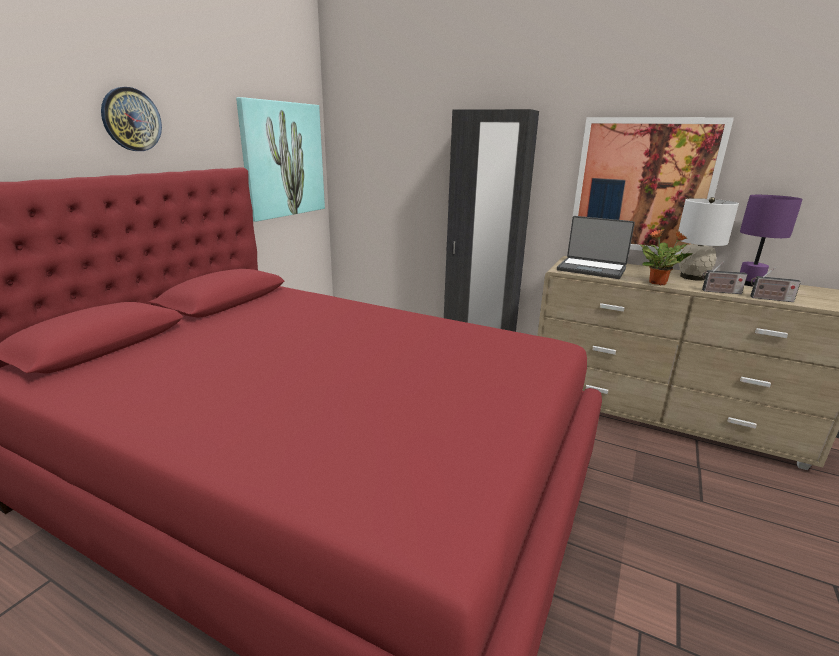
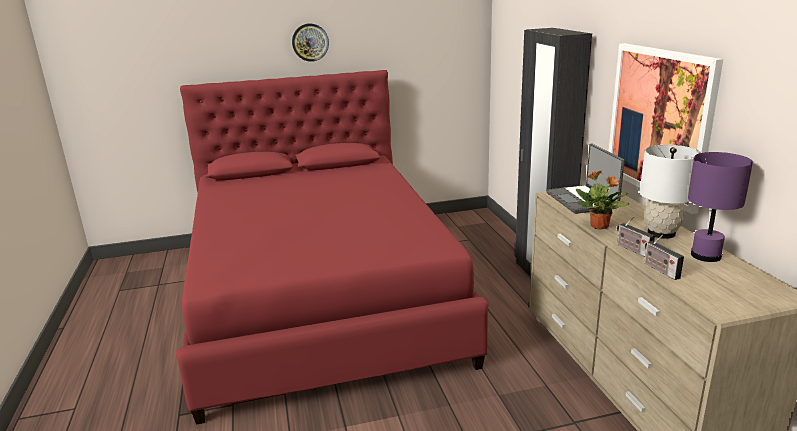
camera: 50 degrees right, 0 degrees up
(283, 160) = (436, 61): picture -> none

